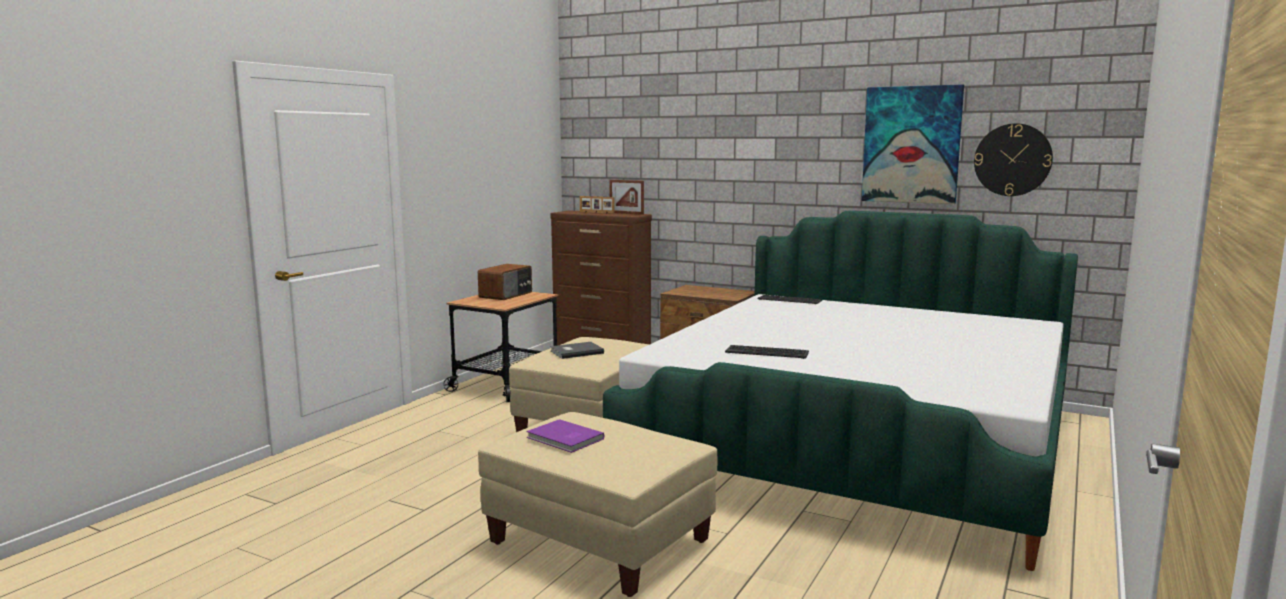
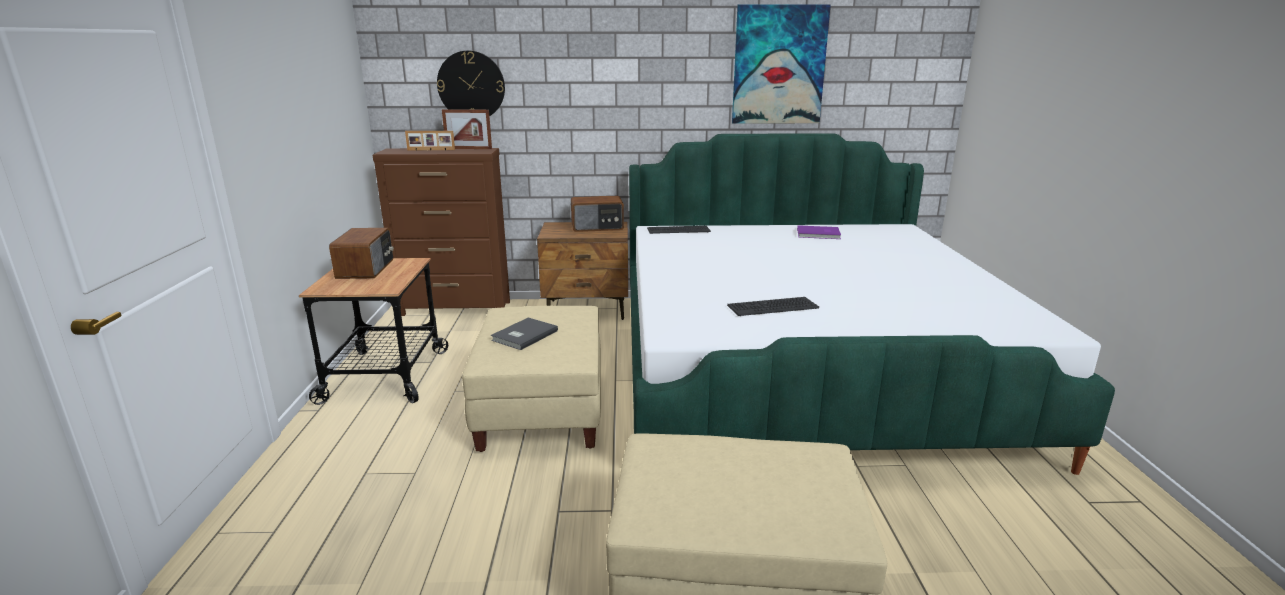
camera: 30 degrees left, 10 degrees up
(564, 439) = (701, 490): purple book -> purple book (819, 234)
(724, 292) = (597, 227): none -> radio
(1012, 160) = (868, 79): wall clock -> wall clock (471, 86)

